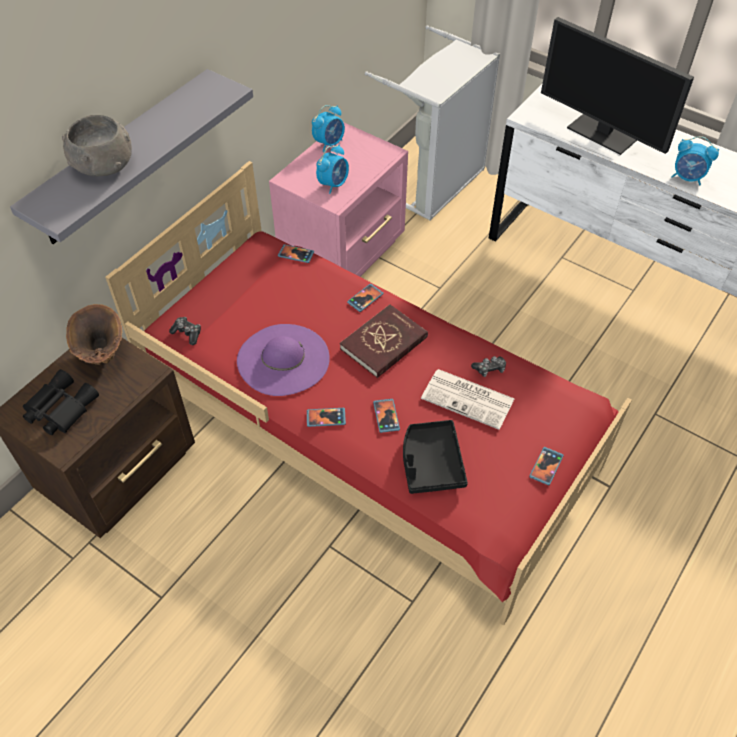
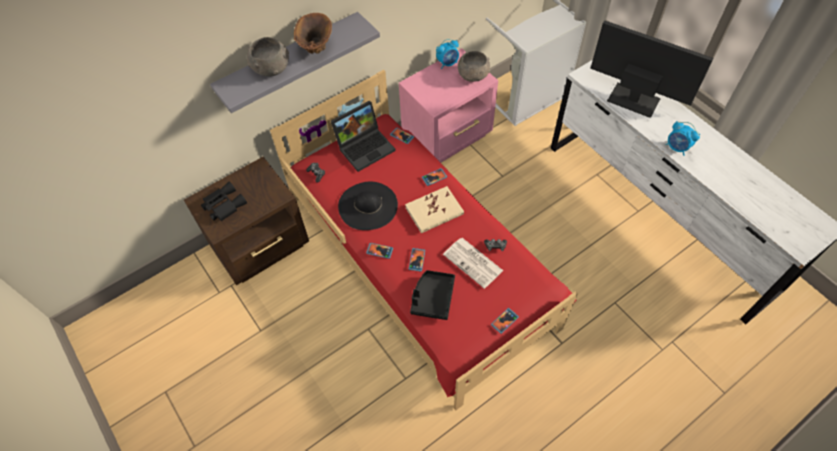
camera: 20 degrees right, 5 degrees up
(102, 356) = (258, 178): brown vase -> brown vase (316, 50)
(247, 279) = (365, 146): none -> laptop
(283, 359) = (368, 206): purple hat -> black hat
(333, 184) = (439, 94): alarm clock -> none
(371, 151) = (473, 75): none -> grey bowl
(384, 343) = (434, 211): red book -> beige book
(604, 132) = (633, 99): monitor -> monitor turned 150 degrees clockwise

